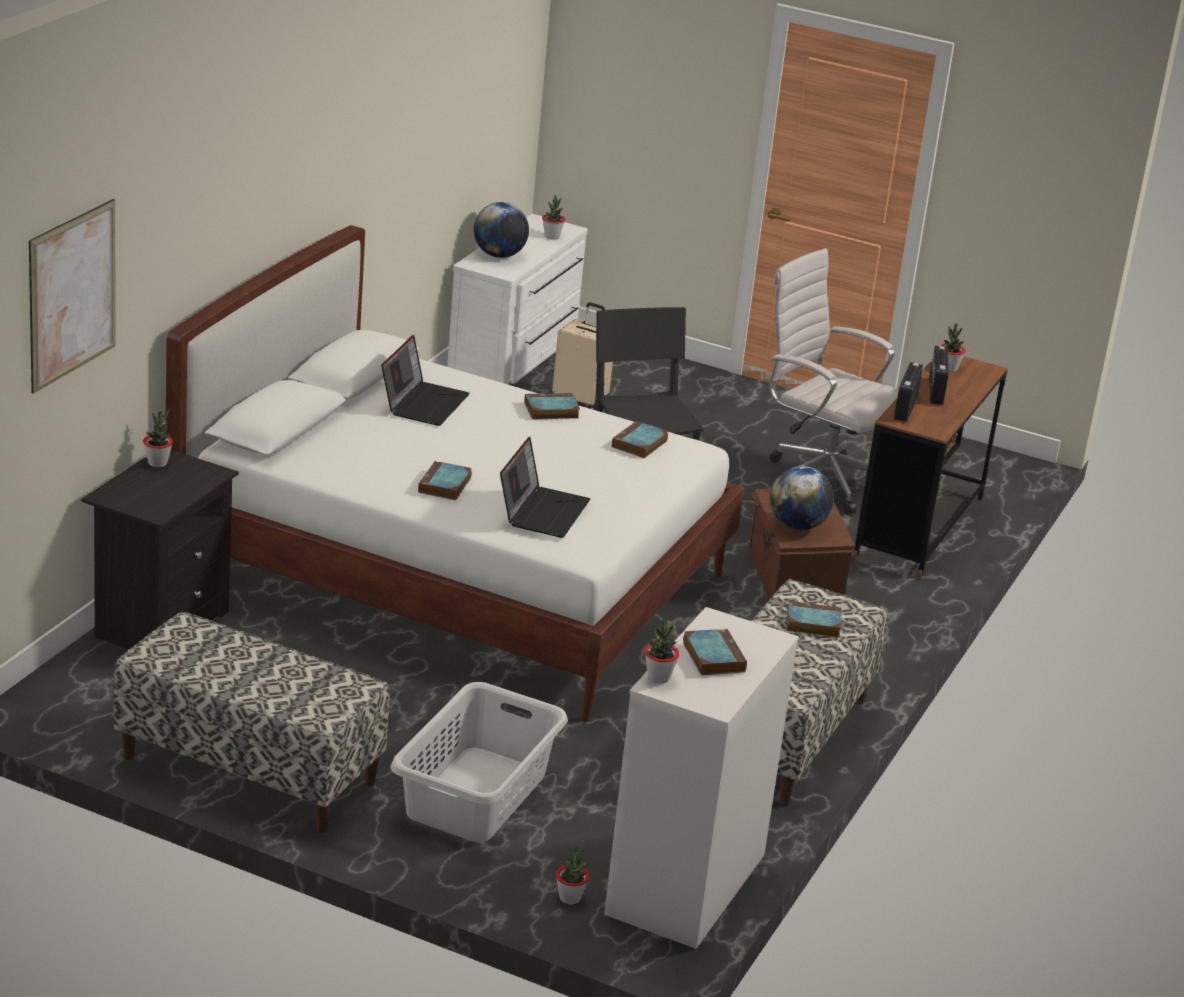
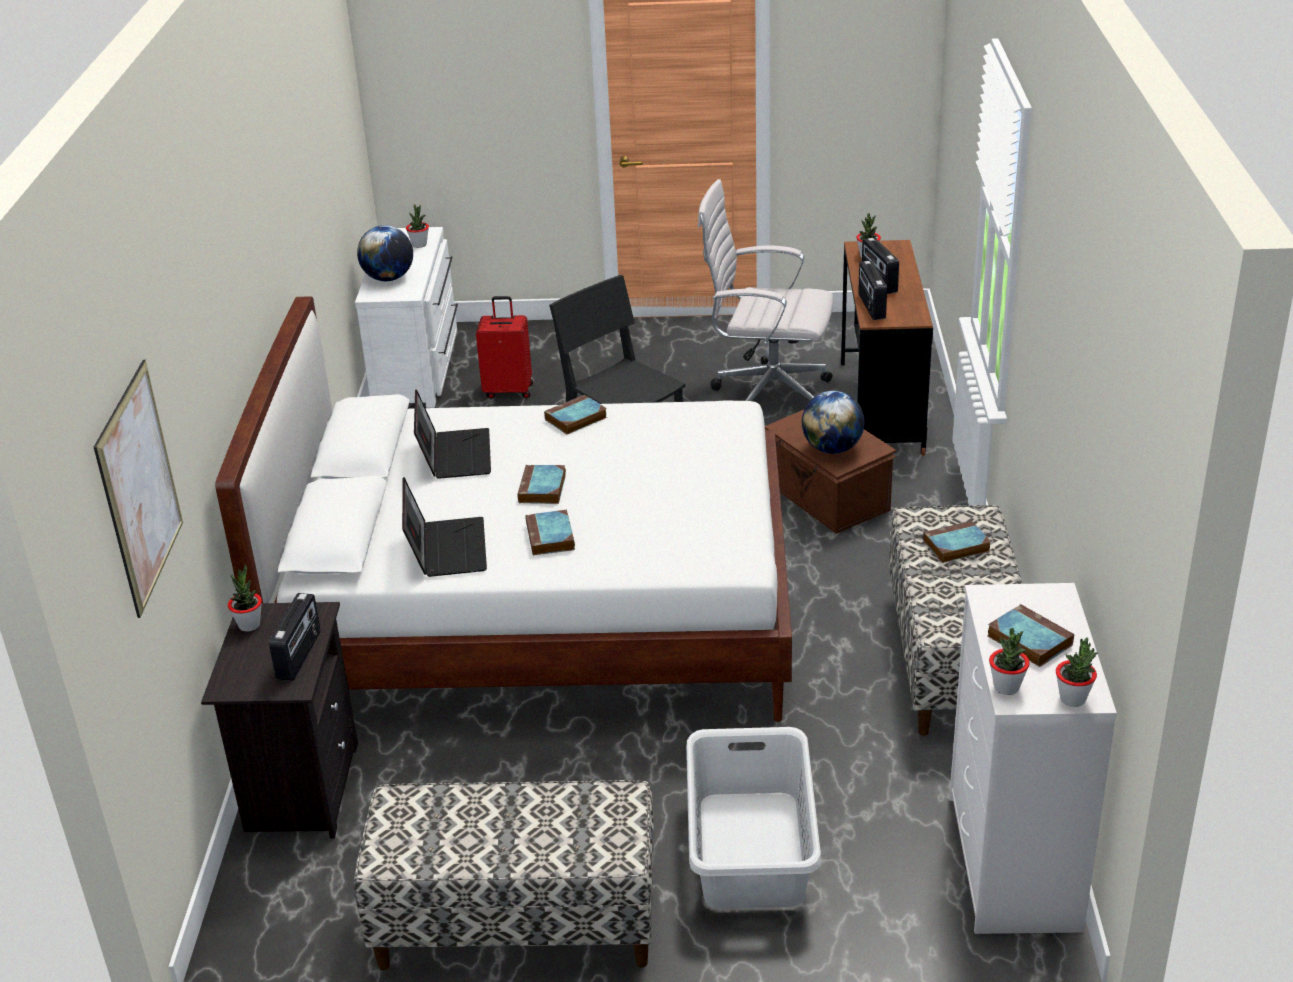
camera: 20 degrees left, 5 degrees up
(177, 495) = (300, 655): none -> radio
(542, 511) = (665, 530): laptop -> laptop (446, 548)
(570, 898) = (930, 930): potted plant -> potted plant (1073, 699)
(581, 401) = (509, 390): beige suitcase -> red suitcase
(639, 444) = (683, 424): book -> book (542, 489)

